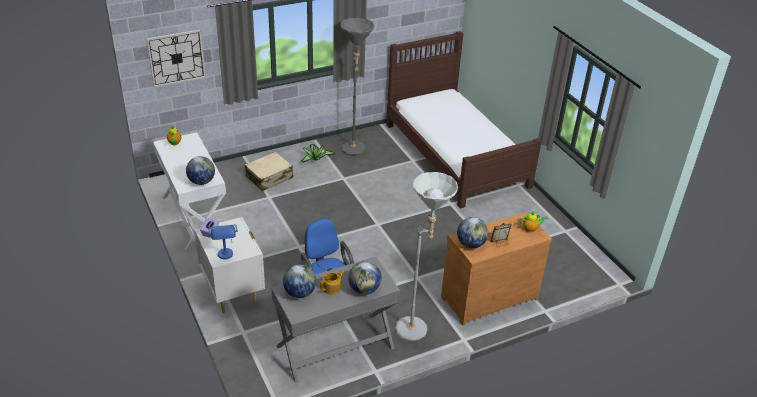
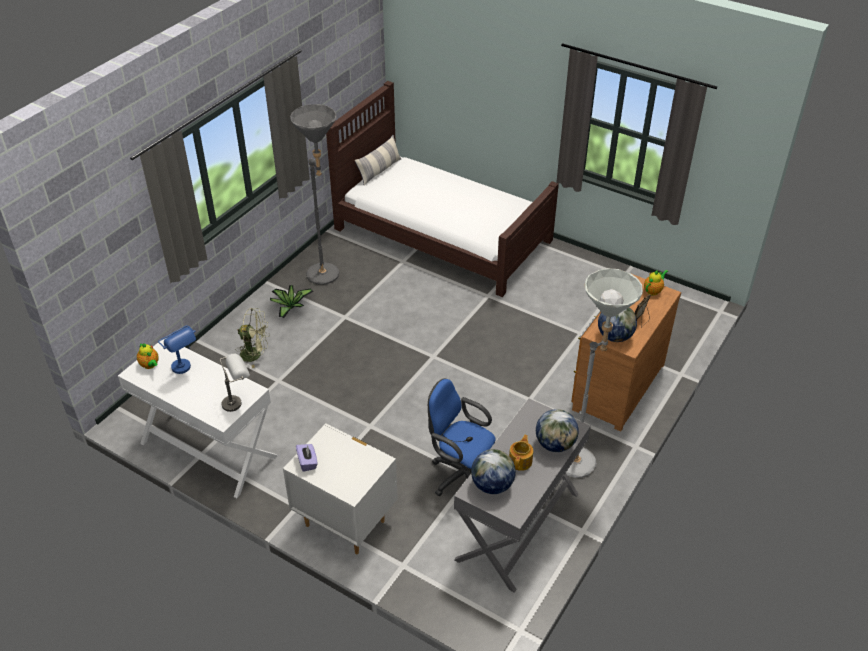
camera: 30 degrees left, 5 degrees up
(176, 58) = (101, 247): wall clock -> none
(201, 182) = (238, 401): globe -> grey table lamp
(226, 258) = (358, 485): blue table lamp -> blue table lamp (185, 370)
(269, 177) = (255, 354): beige suitcase -> green fan
(432, 94) = (379, 171): none -> pillow

